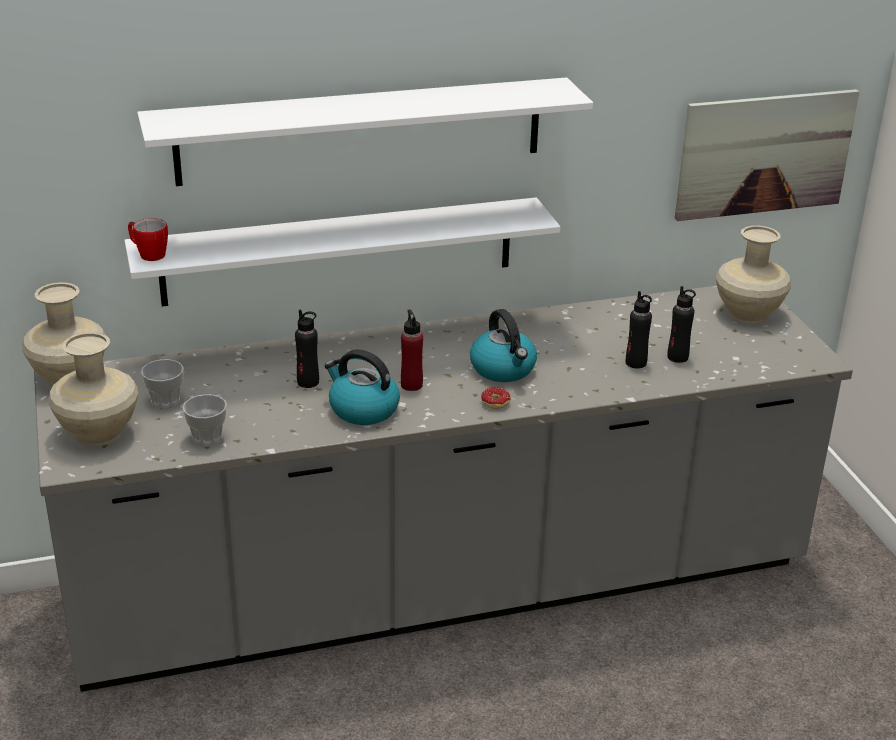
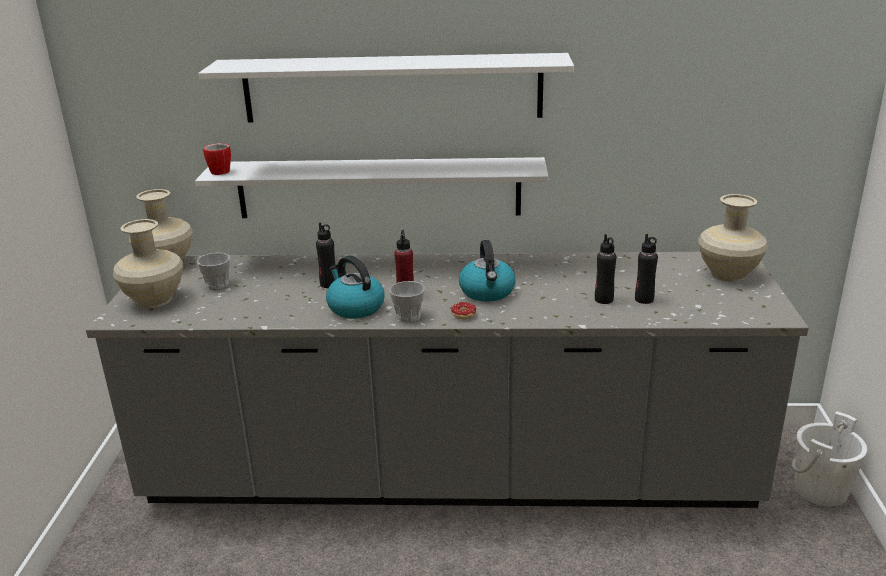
camera: 20 degrees right, 5 degrees down
(207, 438) = (225, 312): cup -> cup (408, 316)
(764, 154) = (758, 135): picture -> none
(843, 533) = (820, 489): none -> white bucket

